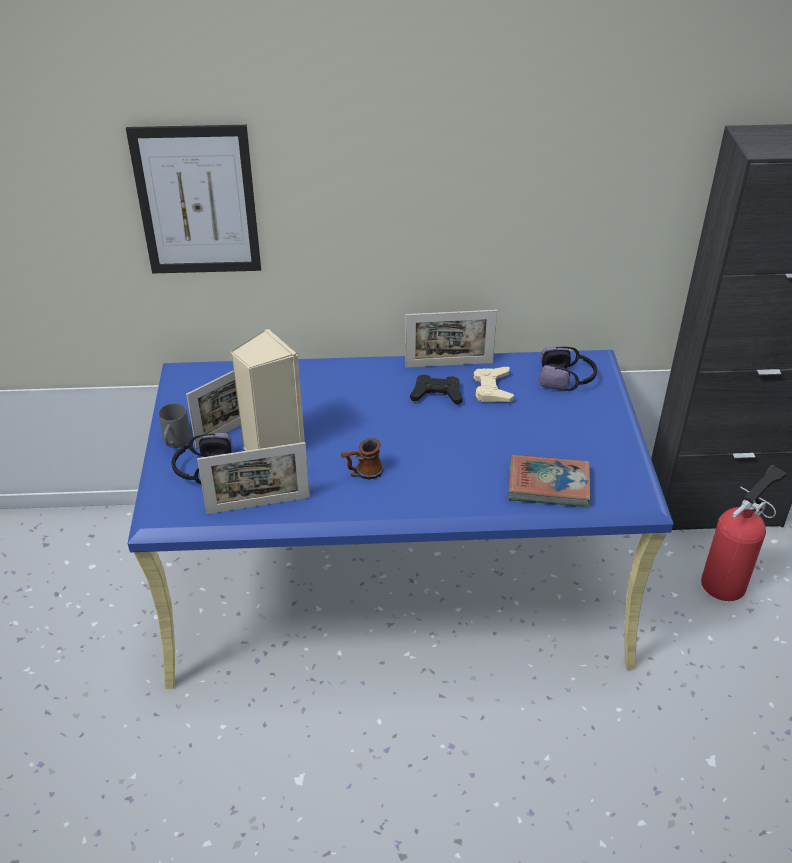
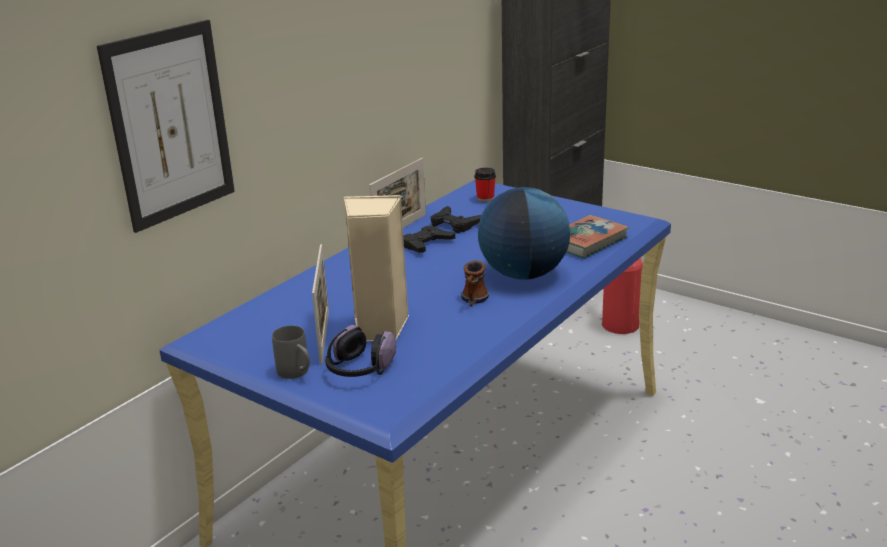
camera: 50 degrees left, 15 degrees down
(258, 505) = (445, 358): picture frame -> none
(439, 478) = (523, 274): none -> globe
(492, 389) = (454, 224): beige game controller -> black game controller
(567, 379) = (485, 199): headphones -> cup

